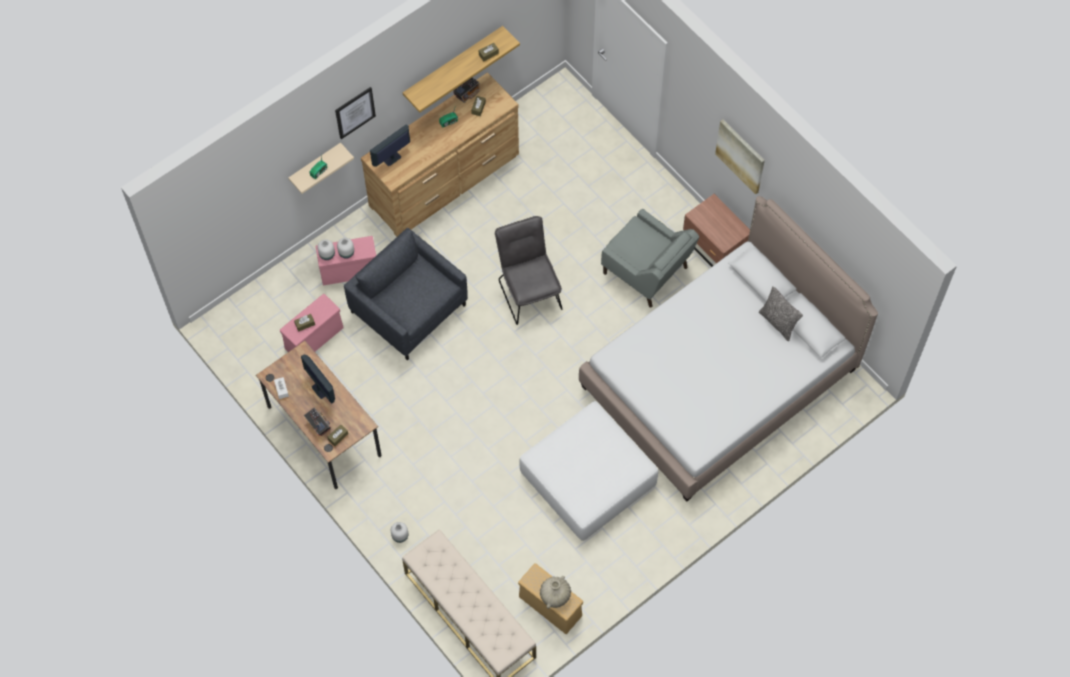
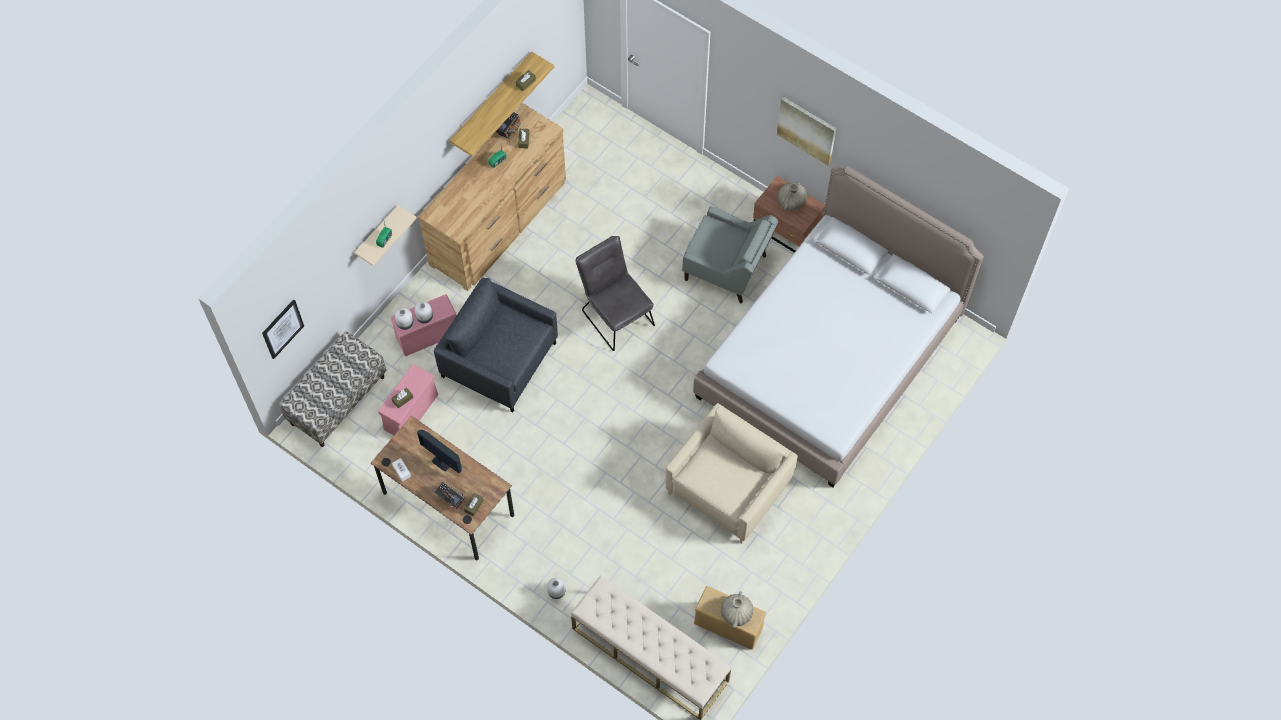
camera: 15 degrees left, 0 degrees up
(250, 311) = (337, 400): none -> bench
(355, 112) = (408, 170): picture -> picture (282, 328)
(392, 159) = (450, 211): monitor -> none
(589, 478) = (729, 487): white ottoman -> beige armchair
(720, 221) = (791, 201): none -> beige vase
(778, 323) = (879, 288): pillow -> none

